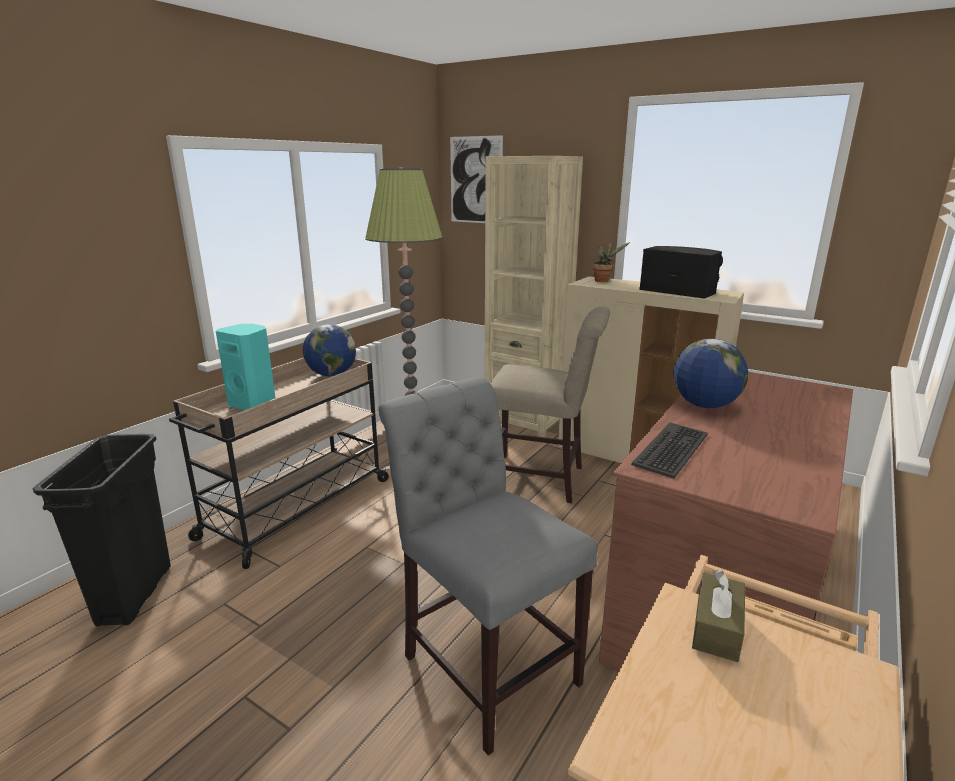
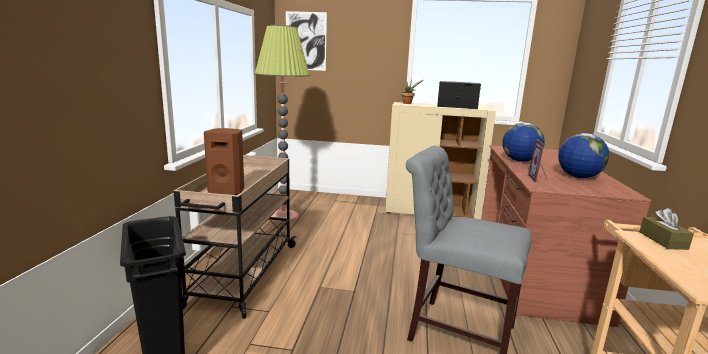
camera: 25 degrees left, 5 degrees down
(254, 404) = (227, 191): turquoise speaker -> brown speaker
(331, 375) = (258, 170): globe -> globe (578, 177)
(526, 421) = (351, 201): beige bookcase -> none
(540, 479) = (391, 231): beige chair -> none
(672, 450) = (539, 179): keyboard -> picture frame

